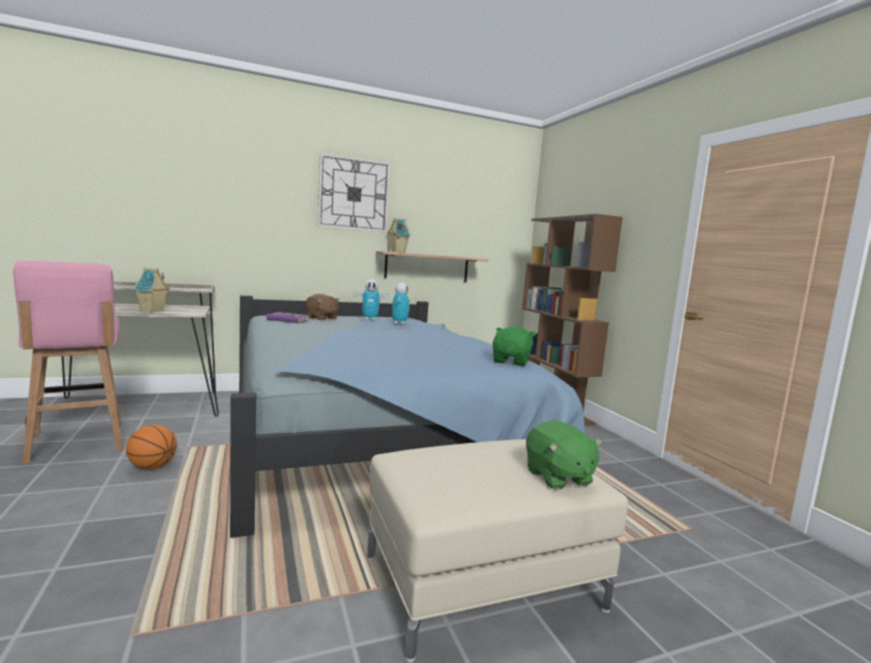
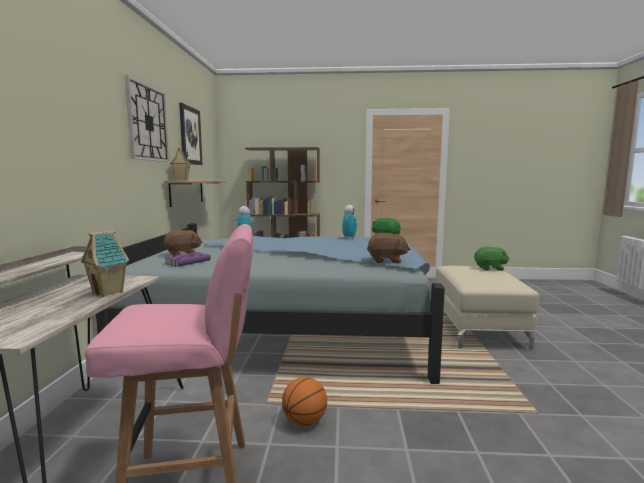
camera: 65 degrees left, 0 degrees up
(313, 360) = (387, 261): none -> brown plush toy
(370, 319) = (223, 244): toy robot -> toy robot (349, 238)
(448, 206) = (190, 136): none -> picture

